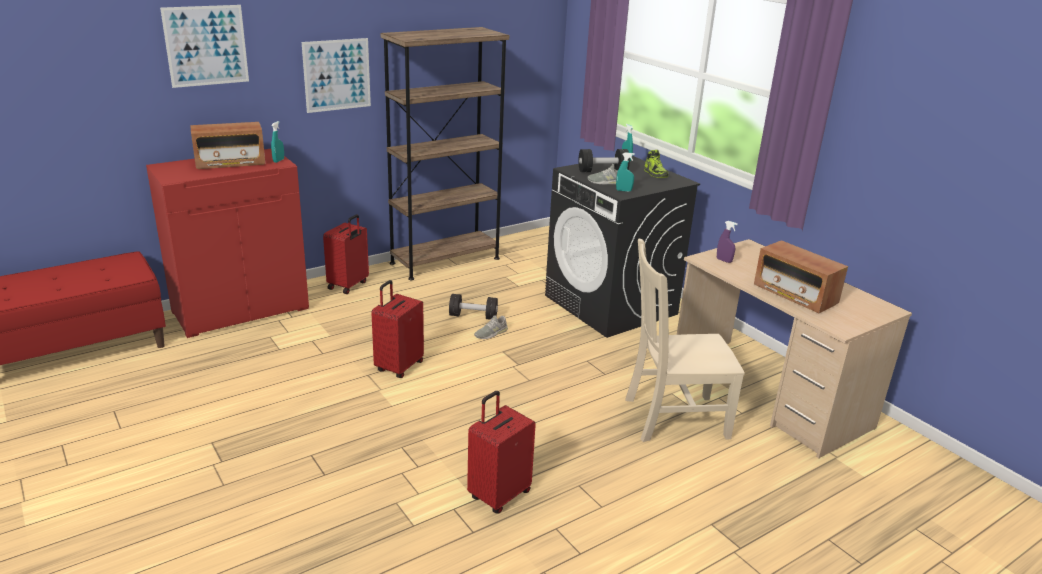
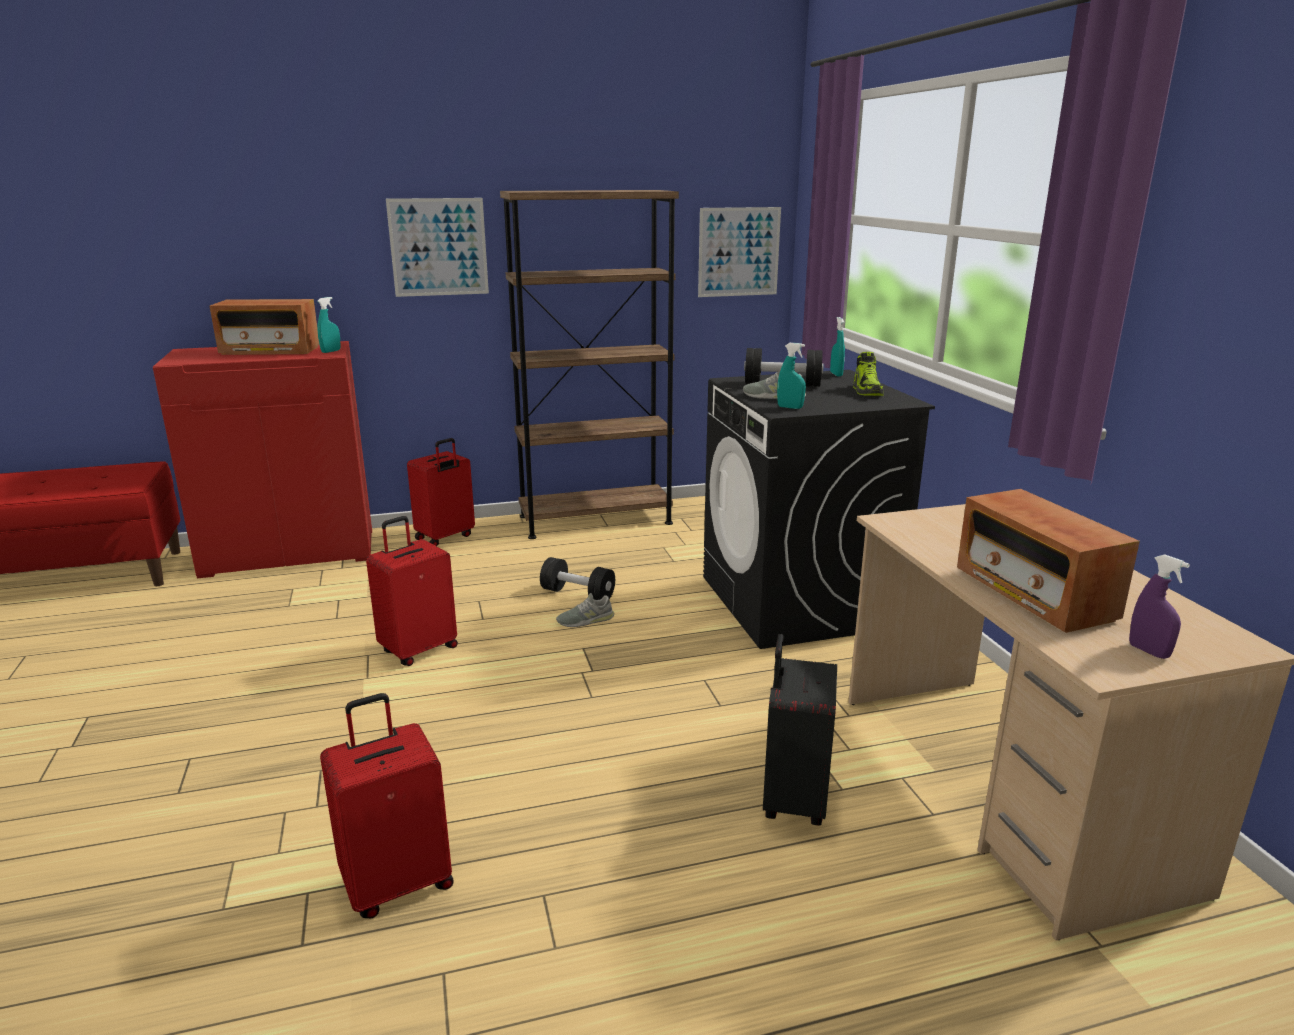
camera: 20 degrees right, 5 degrees down
(206, 46) = (252, 197): picture -> picture (739, 252)
(672, 418) = (792, 799): beige chair -> black suitcase
(724, 260) = (928, 527): purple spray bottle -> purple spray bottle (1148, 651)

